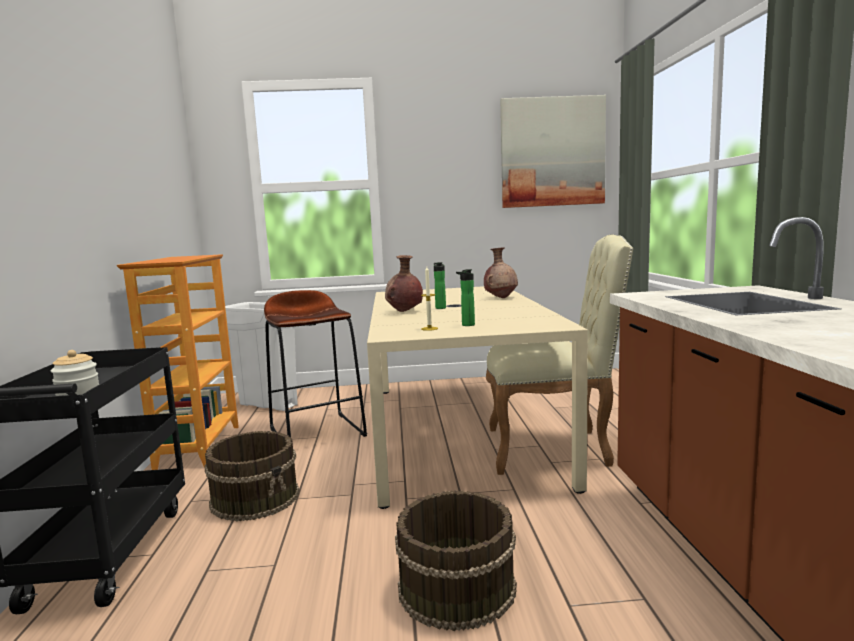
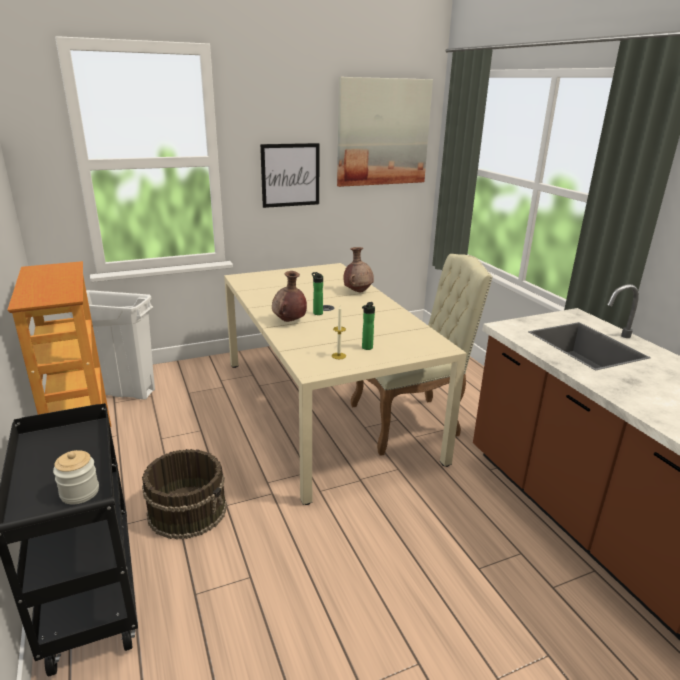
camera: 20 degrees left, 15 degrees up
(317, 432) = (198, 424): brown stool -> none
(451, 197) = (290, 175): none -> picture
(455, 587) = (399, 568): brown bucket -> none

